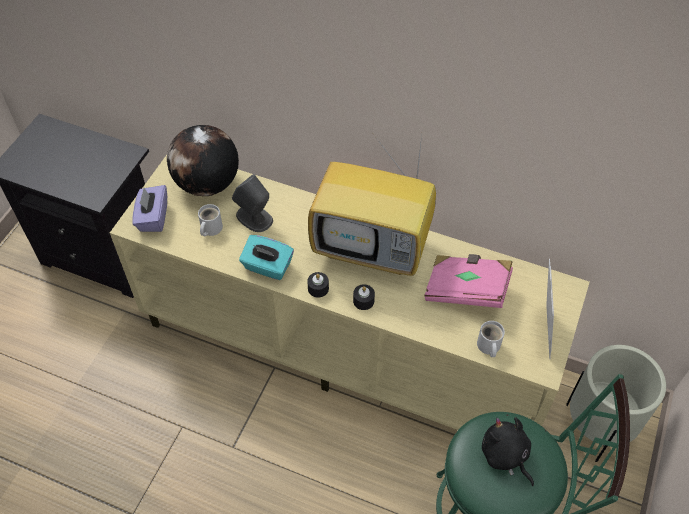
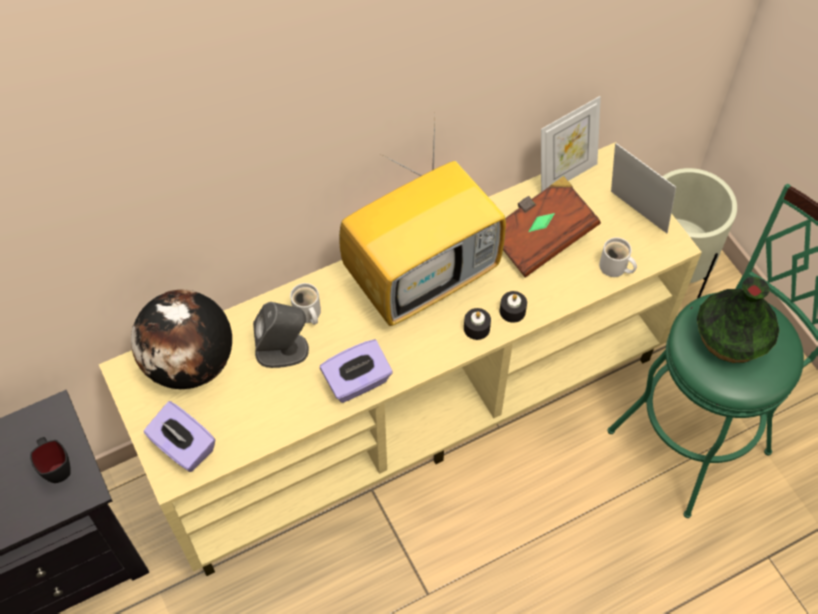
camera: 50 degrees left, 5 degrees up
(99, 177) = (56, 467): none -> black mug
(210, 229) = (255, 401): white mug -> white mug (307, 314)
(267, 267) = (357, 382): turquoise tissue box -> purple tissue box
(318, 288) = (426, 356): black candle -> black candle (512, 311)
(466, 289) = (540, 237): pink book -> brown book
(505, 455) = (731, 339): black plush toy -> vase
(529, 271) = (564, 175): none -> picture frame

